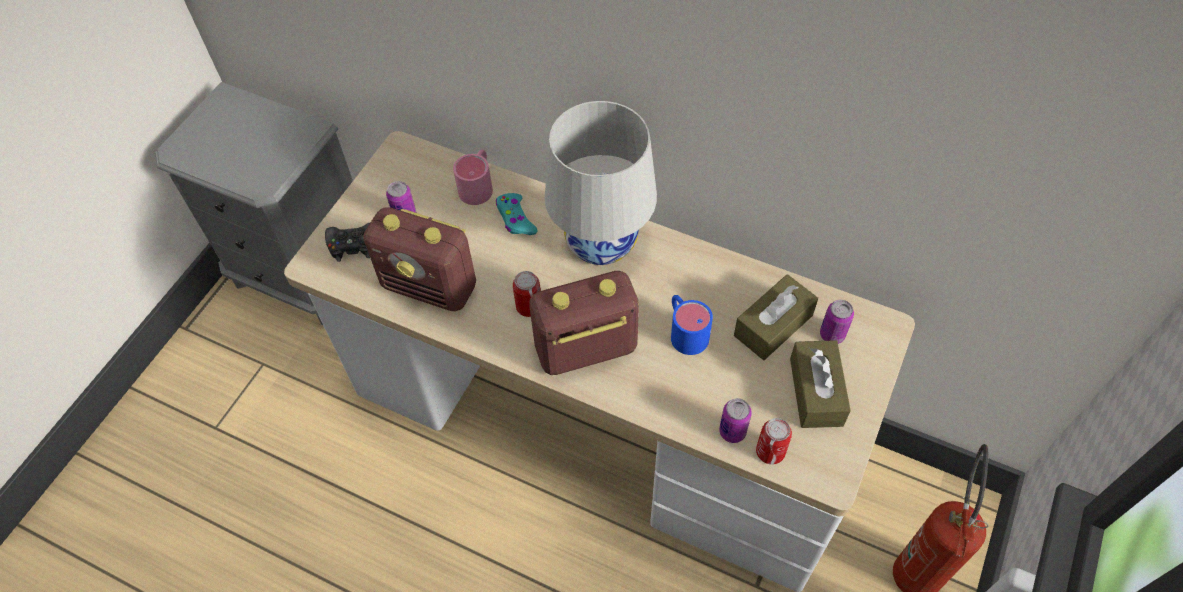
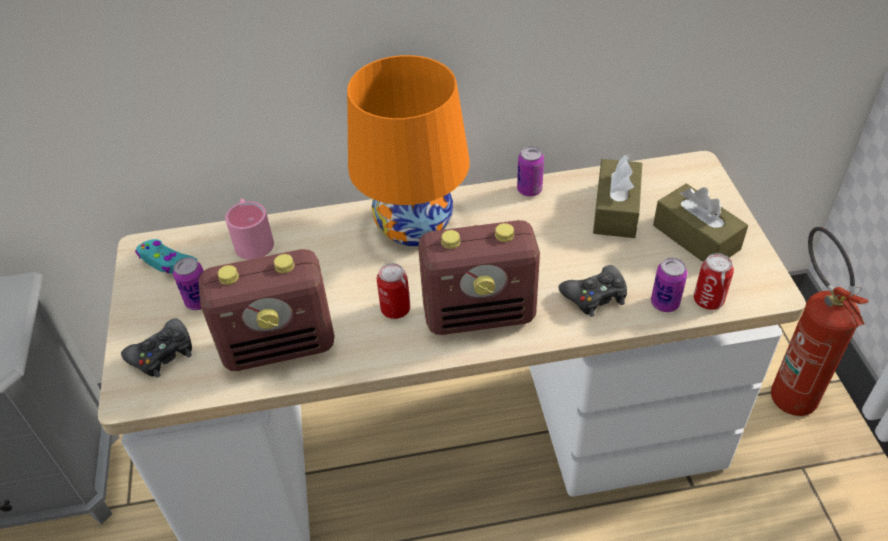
camera: 35 degrees left, 10 degrees down
(515, 219) = (315, 247): turquoise game controller -> turquoise game controller (166, 262)
(585, 350) = (480, 314): radio -> radio turned 135 degrees counterclockwise
(601, 243) = (413, 226): white table lamp -> orange table lamp
(684, 390) = (595, 296): none -> black game controller
(685, 331) = (551, 252): blue mug -> none
(832, 334) = (665, 192): can -> can (529, 190)

